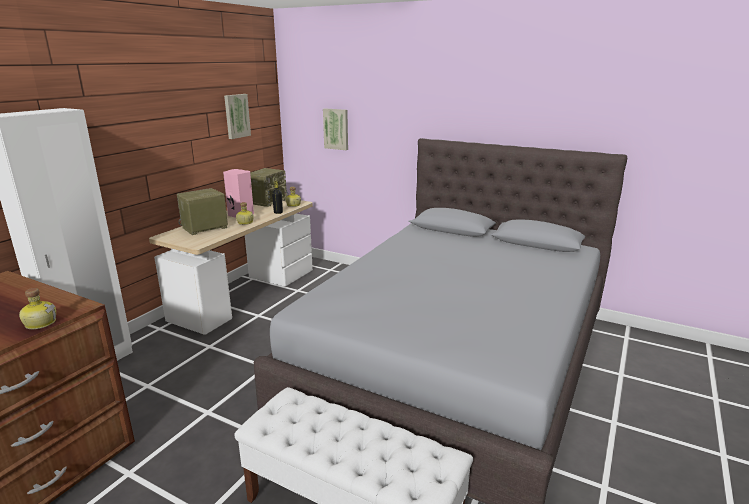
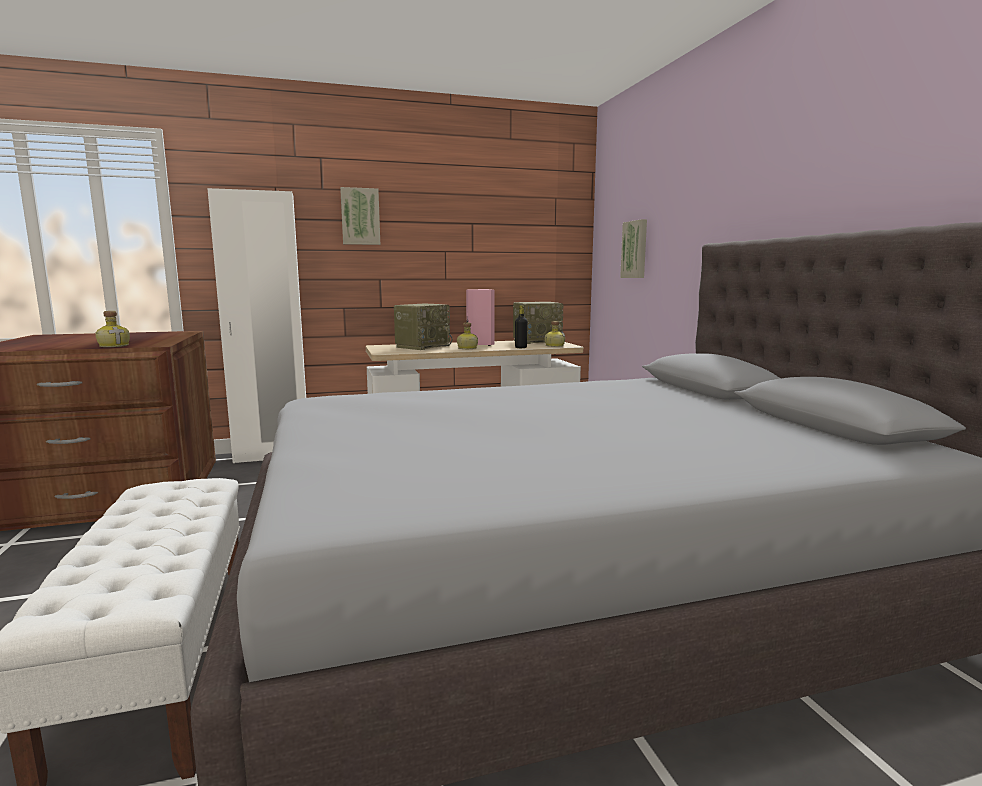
camera: 45 degrees right, 10 degrees down
(204, 228) = (423, 346): radio -> radio turned 120 degrees clockwise
(236, 116) = (516, 232): picture -> picture (360, 216)

